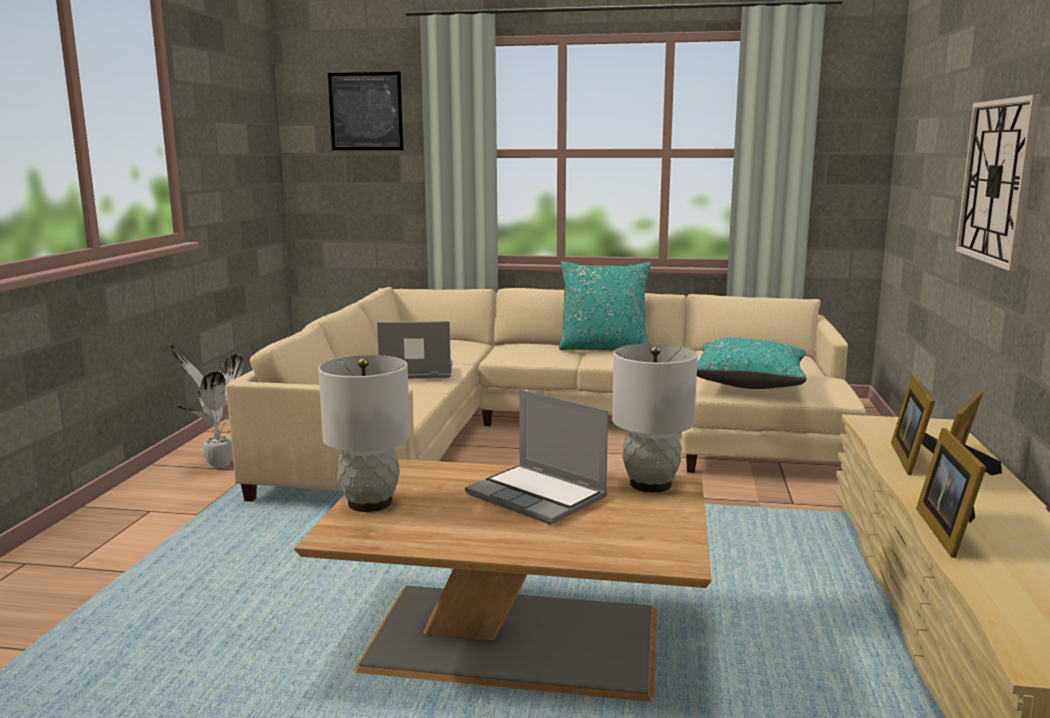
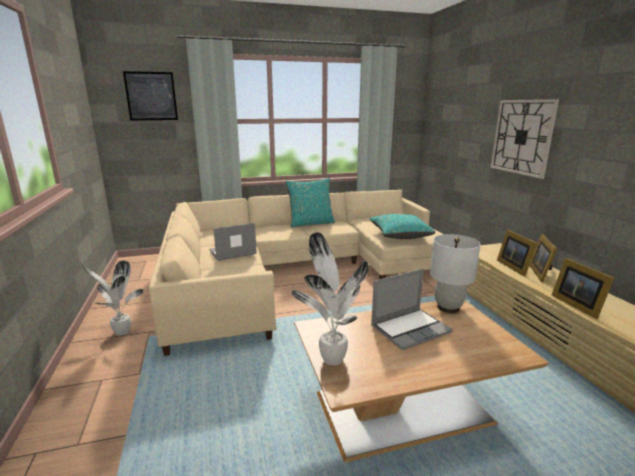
camera: 25 degrees left, 5 degrees up
(370, 503) = (332, 358): white table lamp -> potted plant
(538, 496) = (410, 329): laptop -> laptop turned 45 degrees counterclockwise

